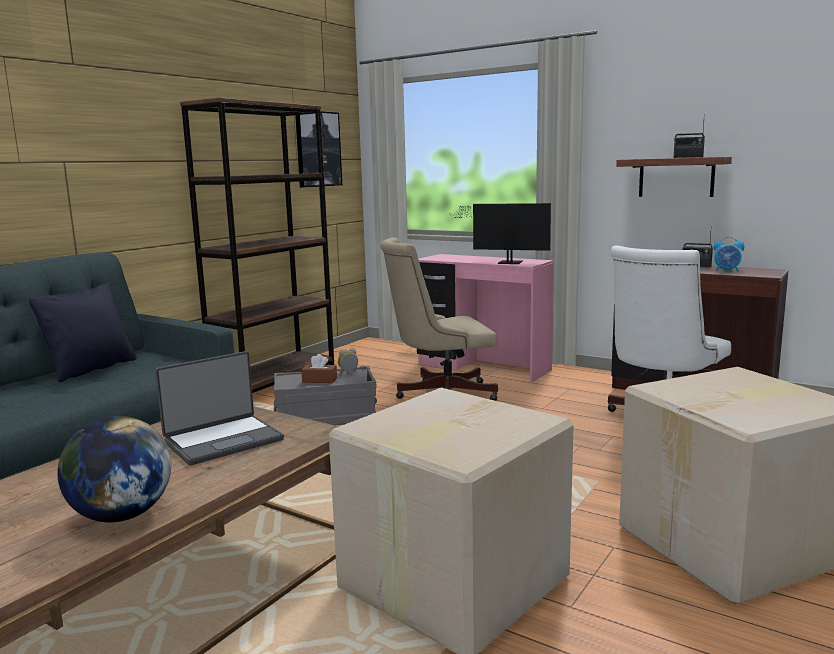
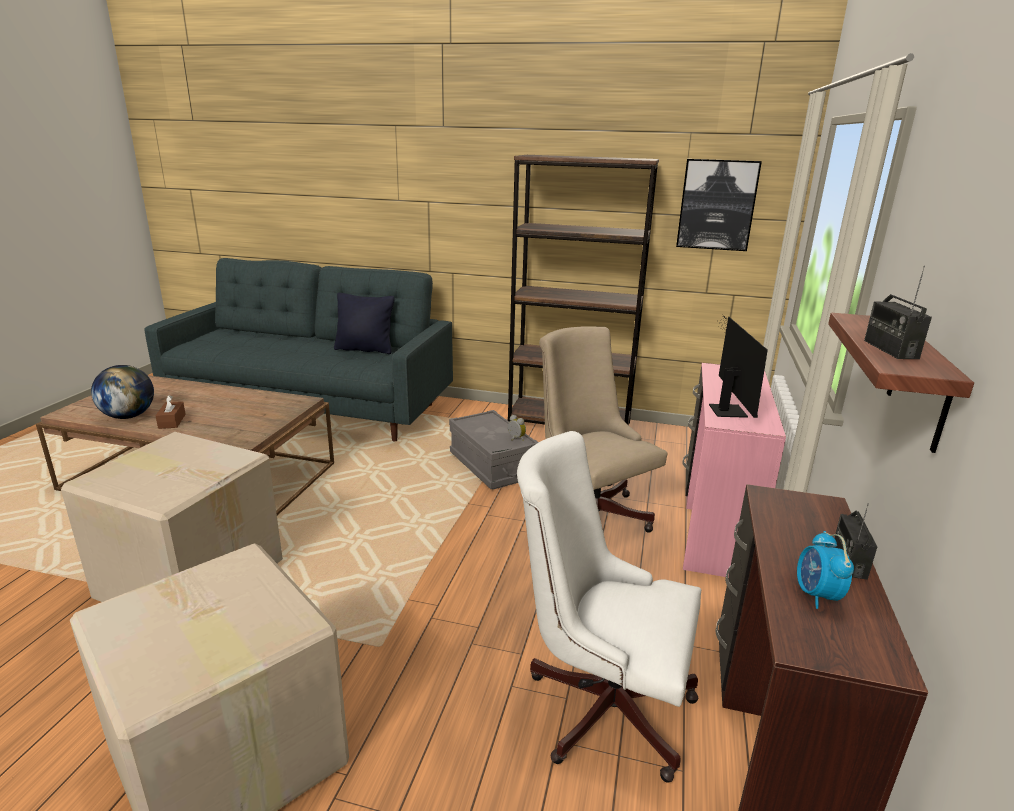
camera: 70 degrees right, 10 degrees up
(223, 440) = (234, 415): laptop -> none
(319, 380) = (483, 430): brown tissue box -> brown tissue box (172, 421)

